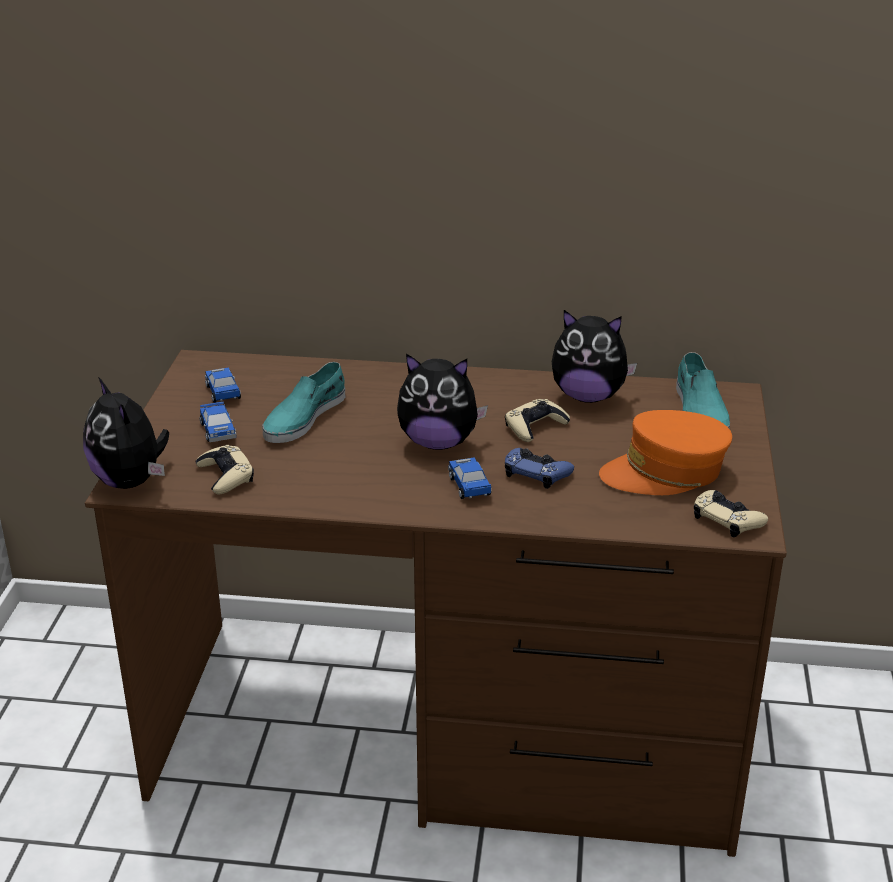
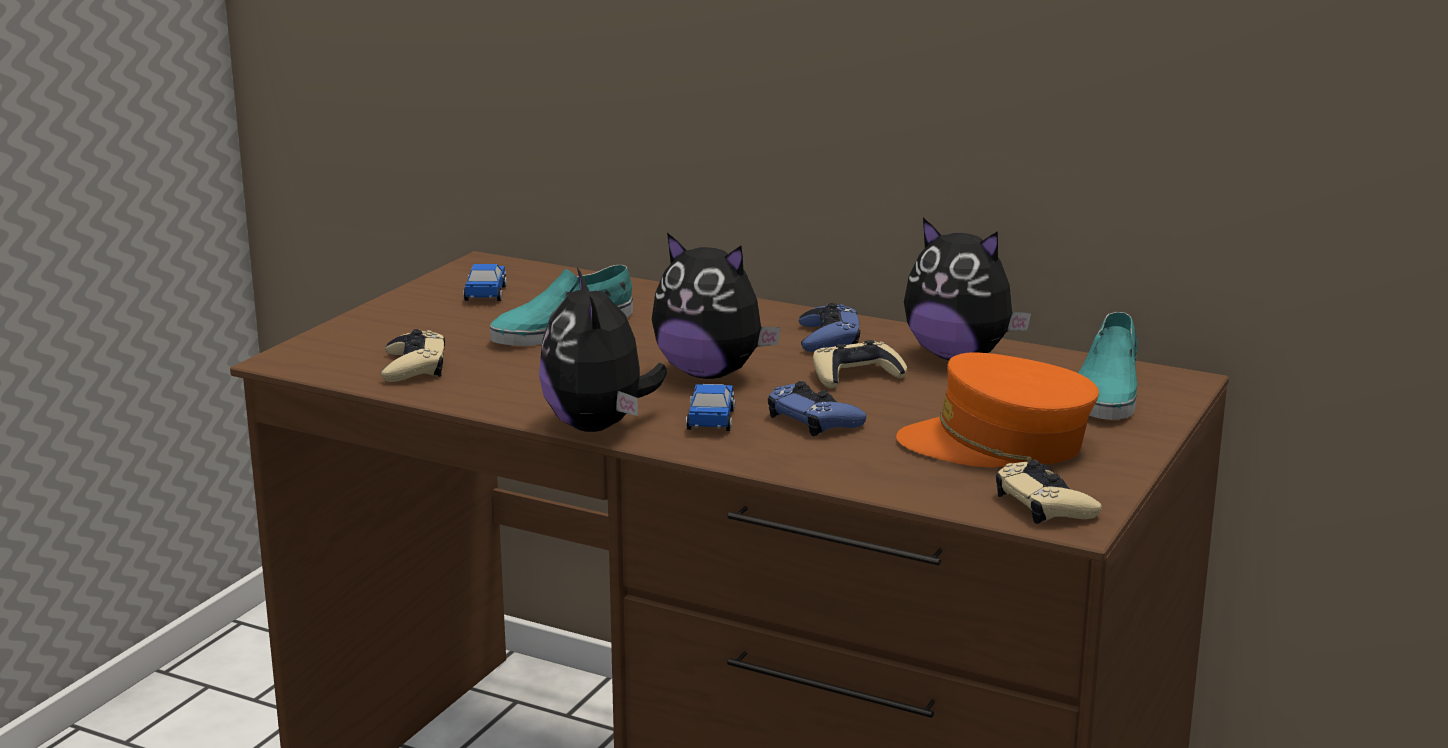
camera: 20 degrees right, 10 degrees down
(131, 481) = (299, 356): plush toy -> plush toy (599, 426)
(218, 430) = (445, 326): toy car -> none
(494, 395) = (829, 338): none -> blue game controller

